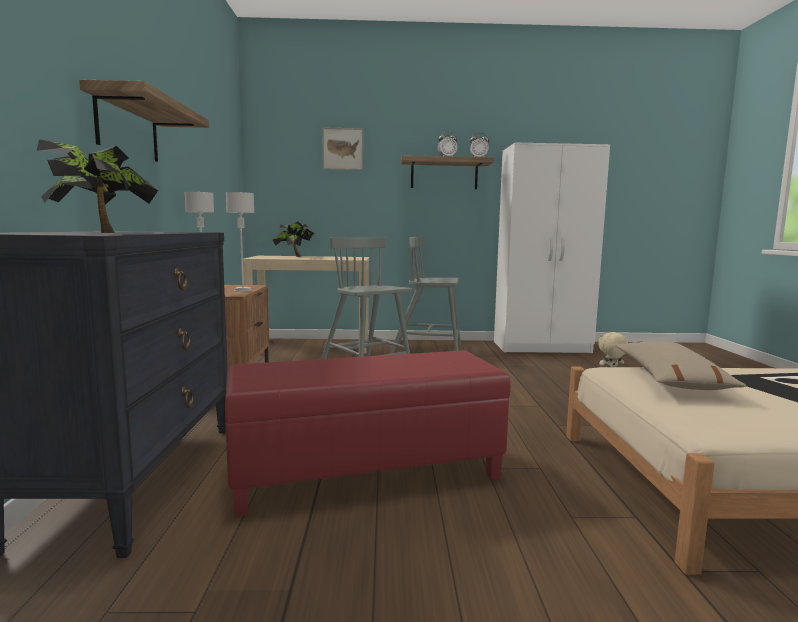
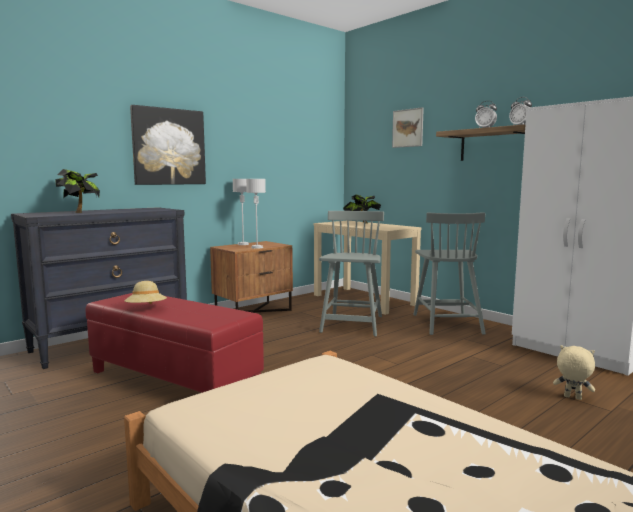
camera: 50 degrees right, 0 degrees up
(128, 128) = (168, 147): shelf -> picture
(351, 375) = (146, 309): none -> beige hat
(428, 349) = (446, 323): grey chair -> grey chair turned 150 degrees counterclockwise
(669, 379) = (326, 380): beige pillow -> none

